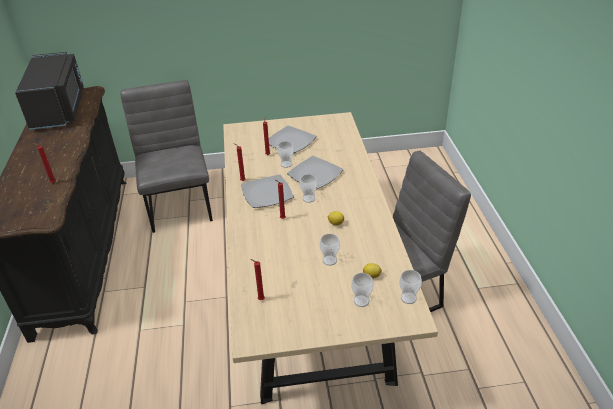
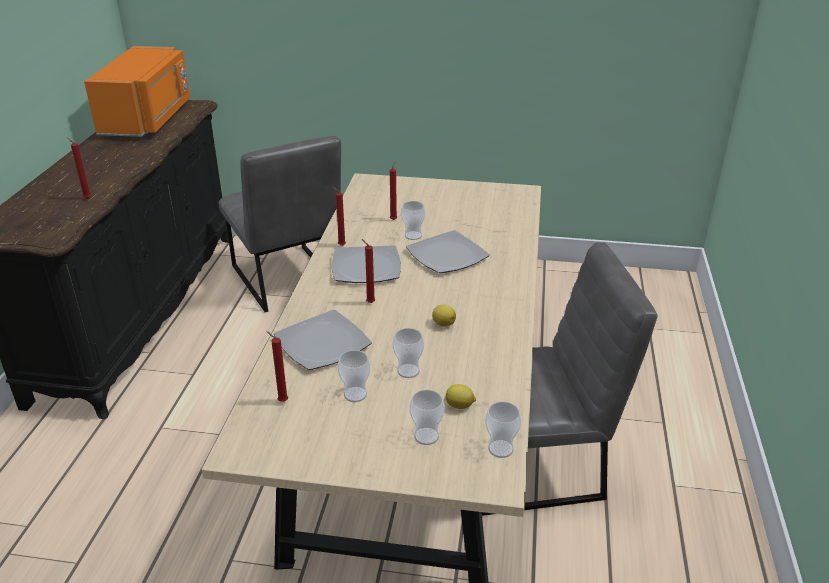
camera: 15 degrees right, 5 degrees down
(60, 109) = (148, 119): black microwave -> orange microwave
(179, 203) = (286, 279): grey chair -> grey chair turned 150 degrees clockwise
(290, 141) = (434, 208): plate -> plate (323, 343)
(309, 198) = (421, 284): cup -> cup (355, 394)

